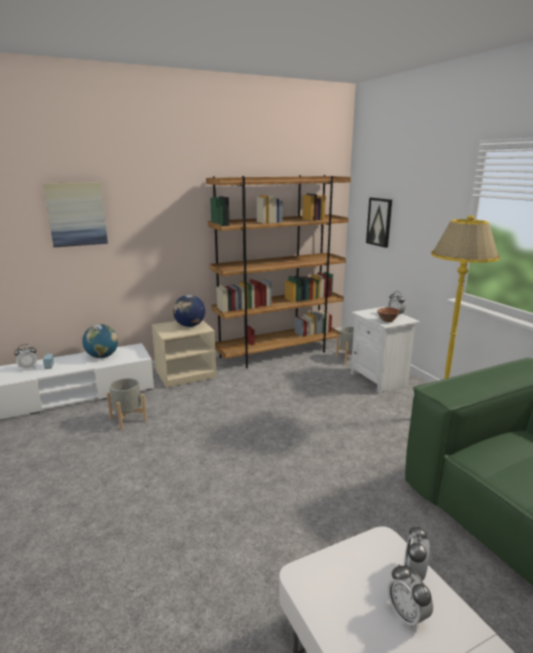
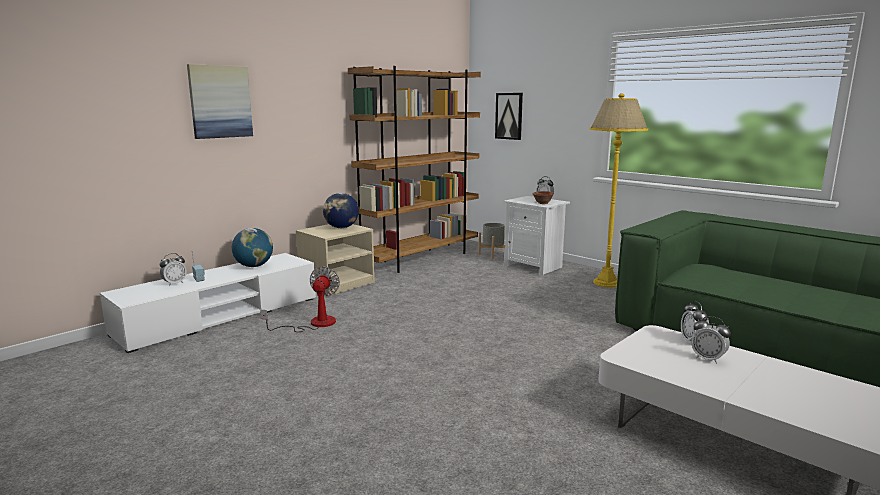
camera: 20 degrees left, 5 degrees down
(128, 420) = (313, 324): grey planter -> fan

